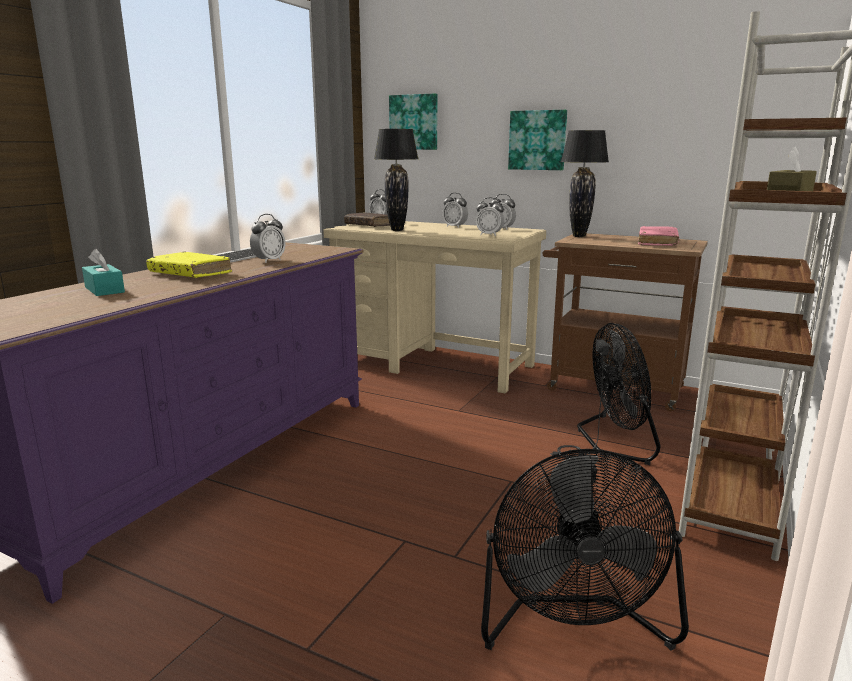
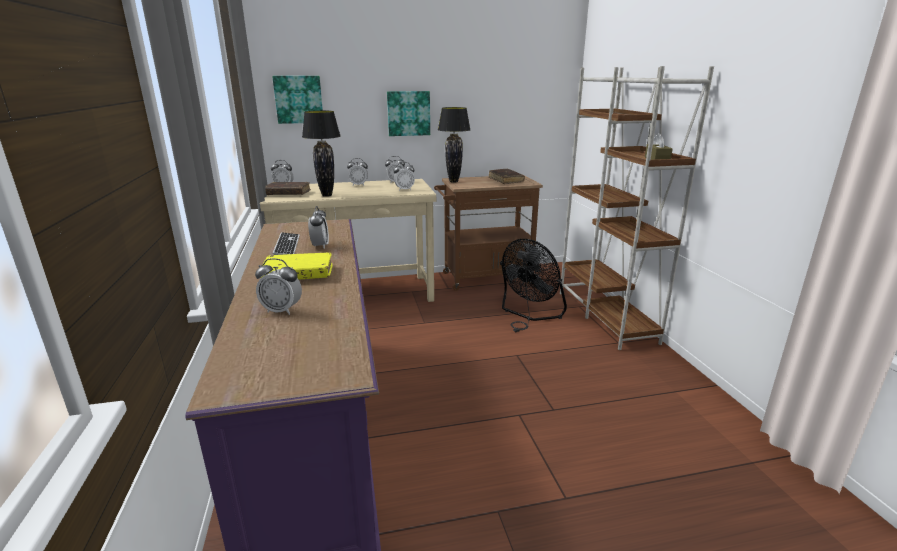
camera: 40 degrees left, 5 degrees up
(104, 290) = (282, 310): turquoise tissue box -> alarm clock
(565, 620) = (636, 413): black fan -> none
(657, 242) = (506, 180): pink book -> brown book

